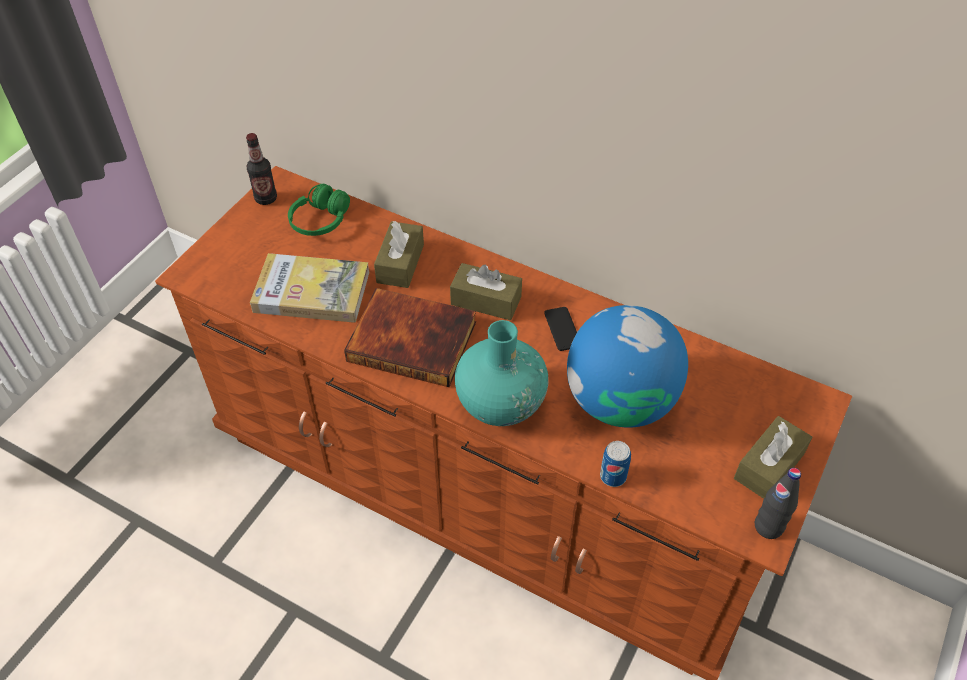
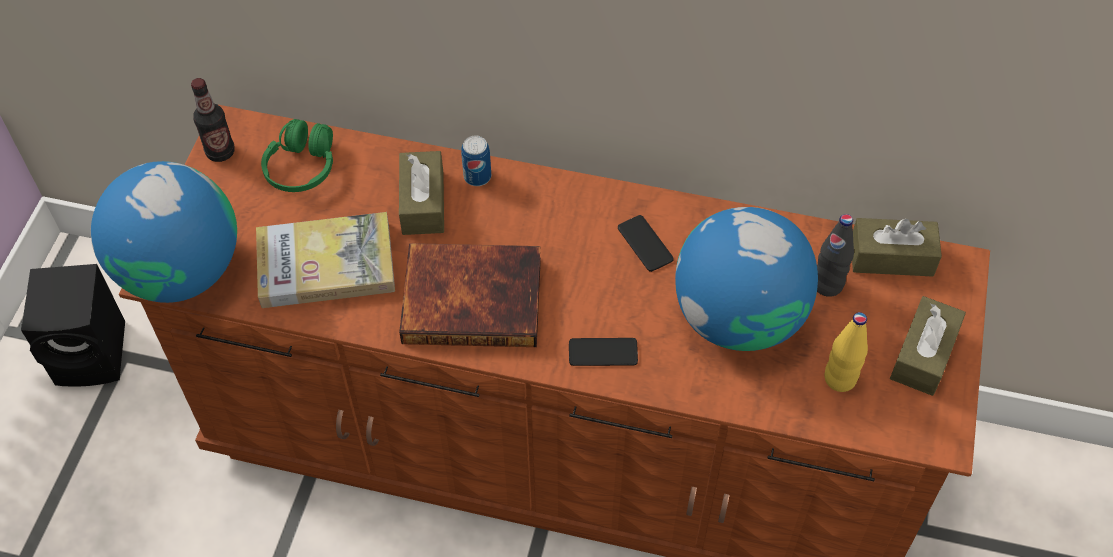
camera: 15 degrees left, 5 degrees up
(169, 345) = (94, 354): none -> black speaker
(205, 274) = (181, 271): none -> globe
(486, 300) = (543, 228): brown tissue box -> brown tissue box (891, 257)
(500, 403) = (603, 352): turquoise vase -> phone
(613, 476) = (757, 409): can -> can (477, 176)
(690, 469) = (839, 379): none -> yellow bottle
(768, 527) = (942, 425): black bottle -> black bottle (827, 284)

